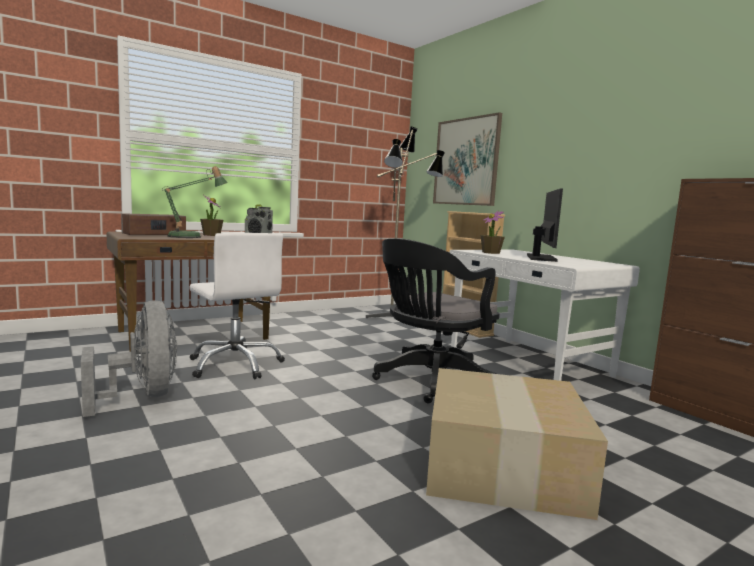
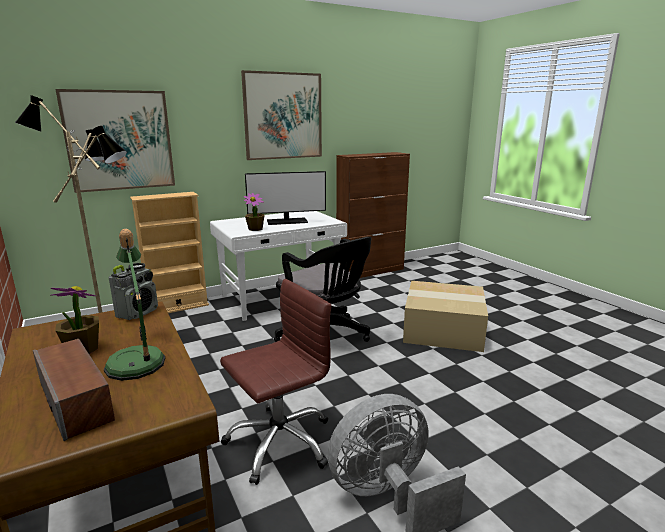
camera: 85 degrees left, 10 degrees up
(235, 365) = (279, 442): white office chair -> brown office chair
(541, 258) = (287, 221): monitor -> monitor turned 150 degrees clockwise
(619, 125) = (283, 116): none -> picture

